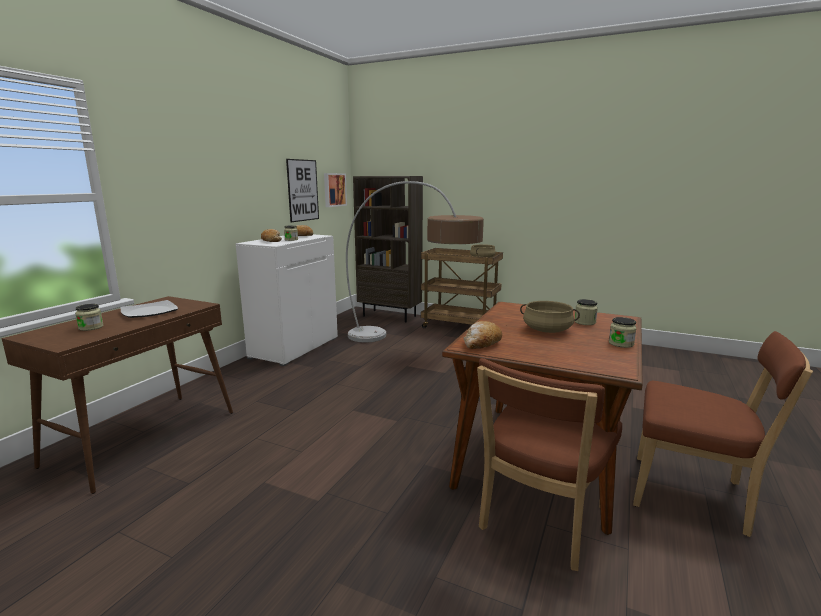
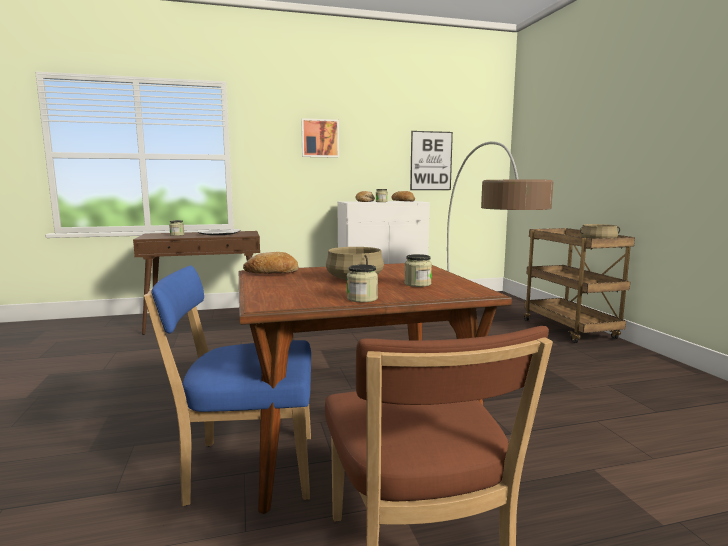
camera: 50 degrees right, 5 degrees down
(334, 189) = (479, 162): picture -> picture (320, 138)
(390, 316) = (516, 304): brown bookcase -> none
(540, 521) = (245, 469): brown chair -> blue chair

